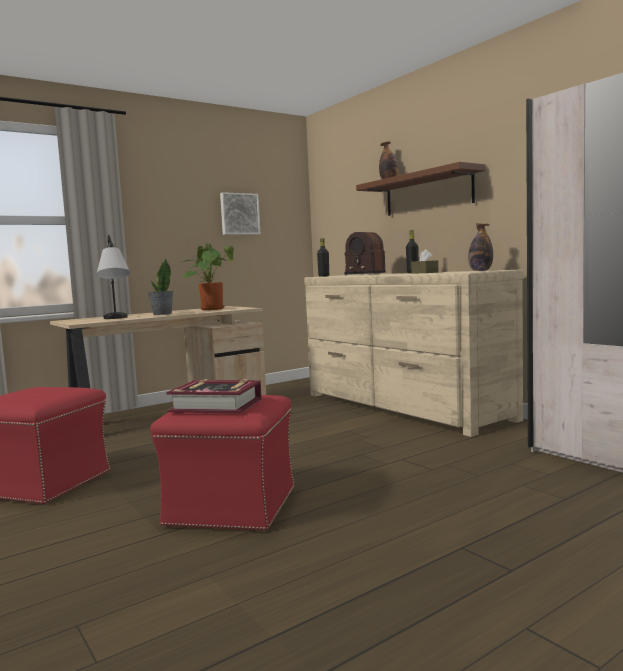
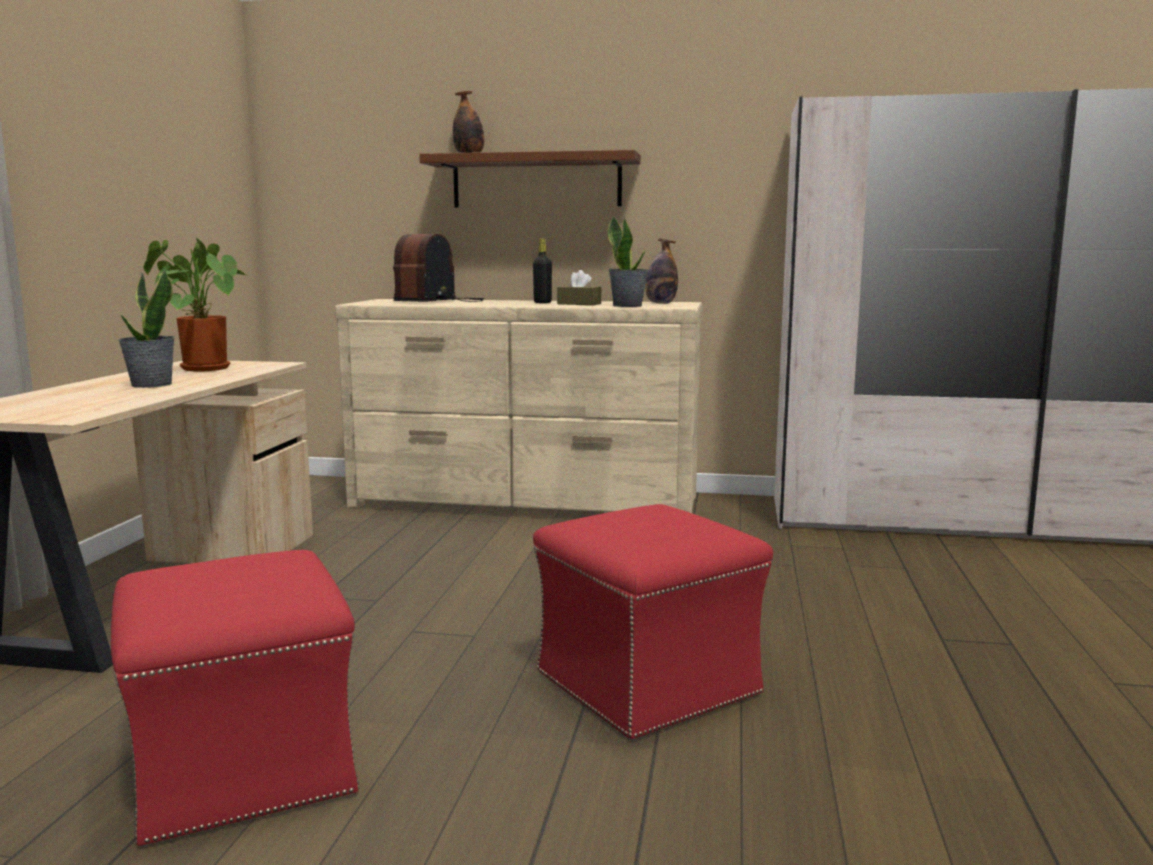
camera: 45 degrees left, 5 degrees up
(116, 319) = (105, 402): table lamp -> none
(216, 405) = (660, 532): book -> none
(239, 214) = (168, 176): picture -> none
(324, 276) = (374, 303): black bottle -> none
(365, 274) = (442, 301): radio -> radio turned 120 degrees clockwise
(441, 272) = (628, 306): none -> potted plant

